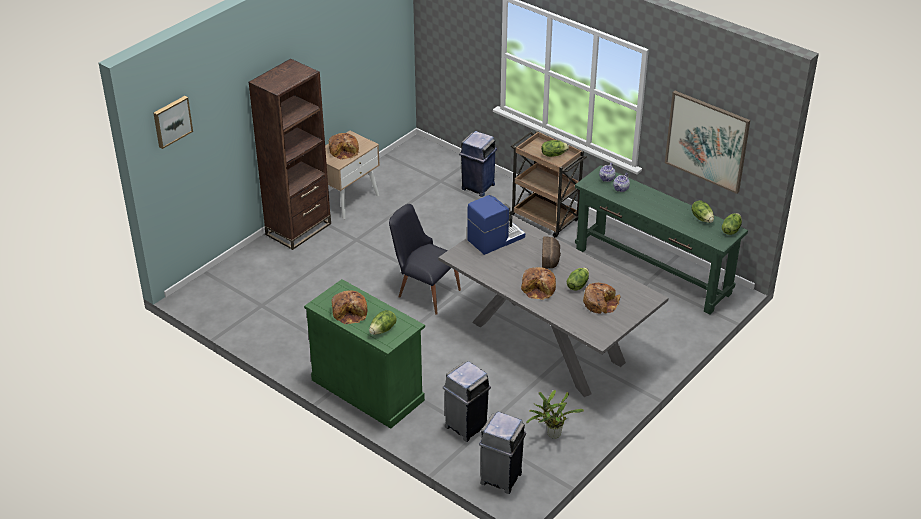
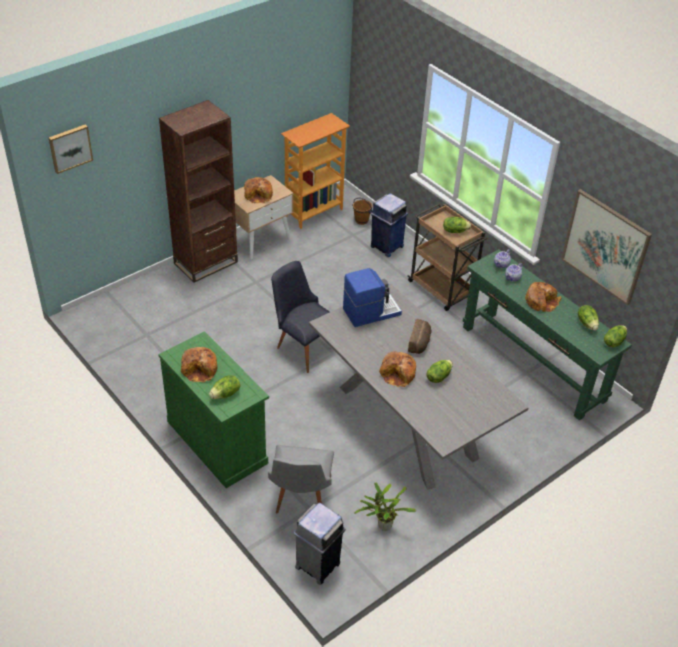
camera: 10 degrees right, 5 degrees up
(393, 165) = (313, 212): none -> bookcase
(444, 166) = (361, 221): none -> brown bucket
(466, 426) = (300, 499): grey trash can -> grey chair
(600, 303) = (456, 401): bread -> bread (541, 301)

